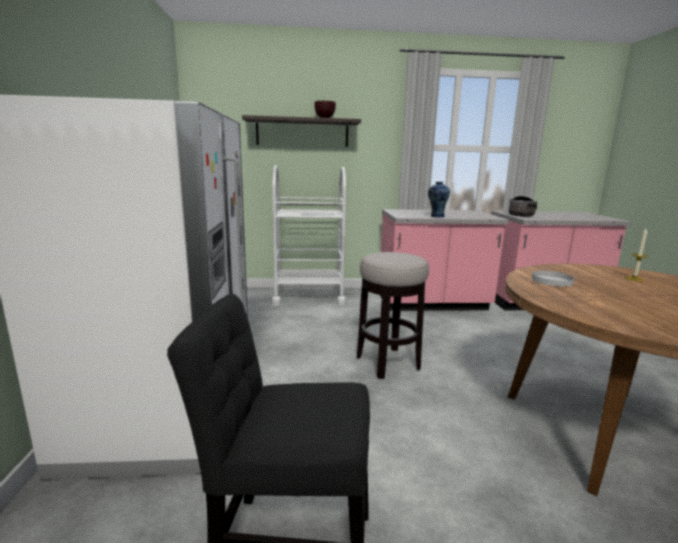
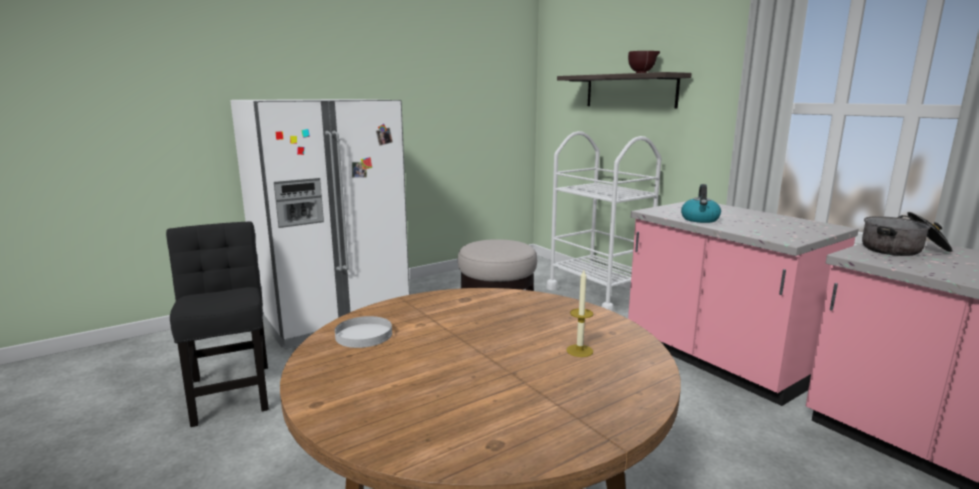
camera: 60 degrees right, 0 degrees up
(436, 216) = (700, 219): vase -> kettle
(552, 281) = (485, 306): white plate -> white plate (363, 335)

